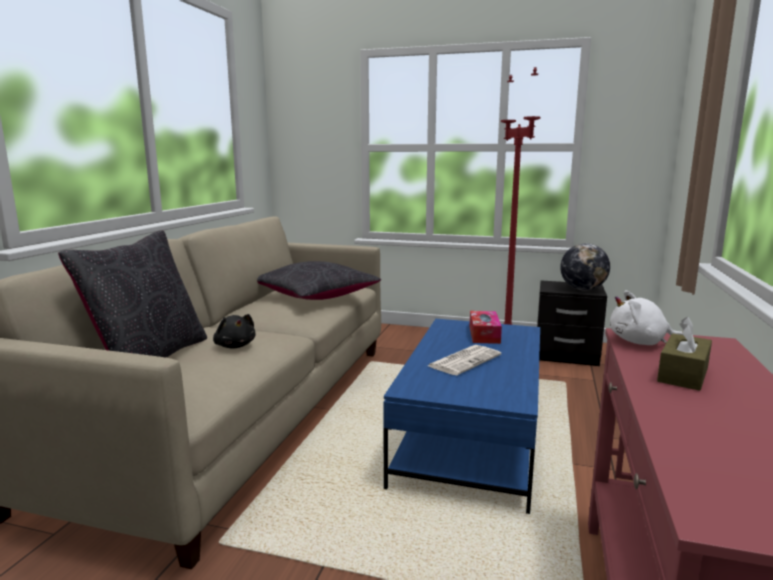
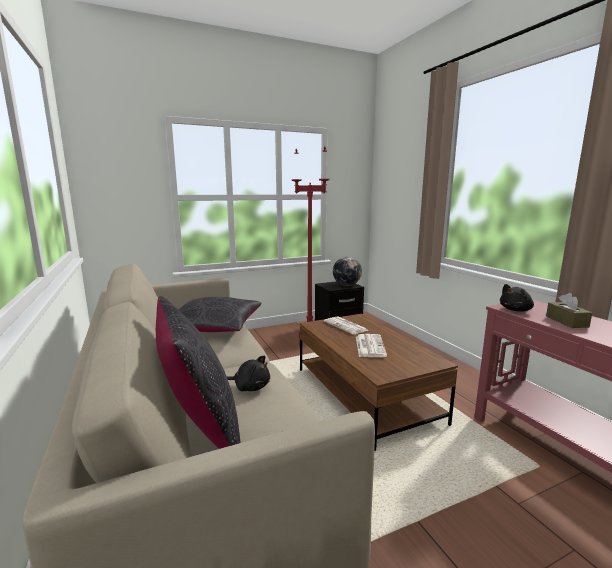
camera: 40 degrees left, 0 degrees up
(470, 436) = (365, 395): blue coffee table -> brown coffee table
(484, 334) = (346, 326): tissue box -> newspaper
(641, 342) = (516, 310): white plush toy -> black plush toy

